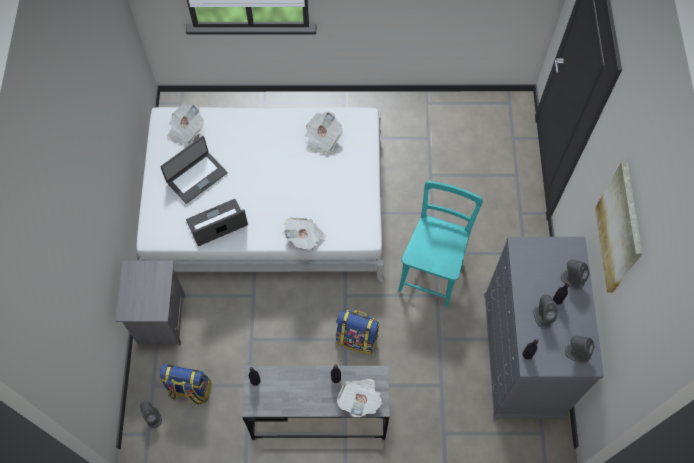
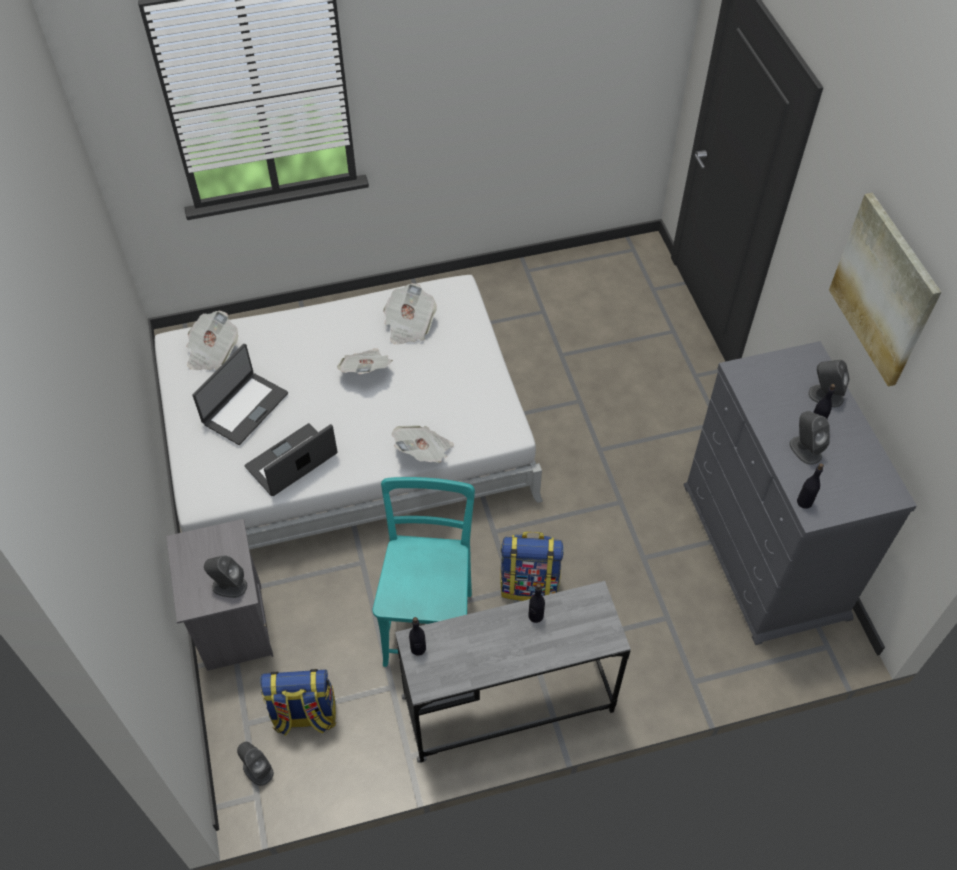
camera: 15 degrees left, 10 degrees down
(360, 399) = (581, 636): newspaper -> newspaper (366, 370)
(432, 270) = (604, 472): turquoise chair -> turquoise chair (429, 622)
(576, 353) = (869, 485): grey speaker -> grey speaker (229, 586)

